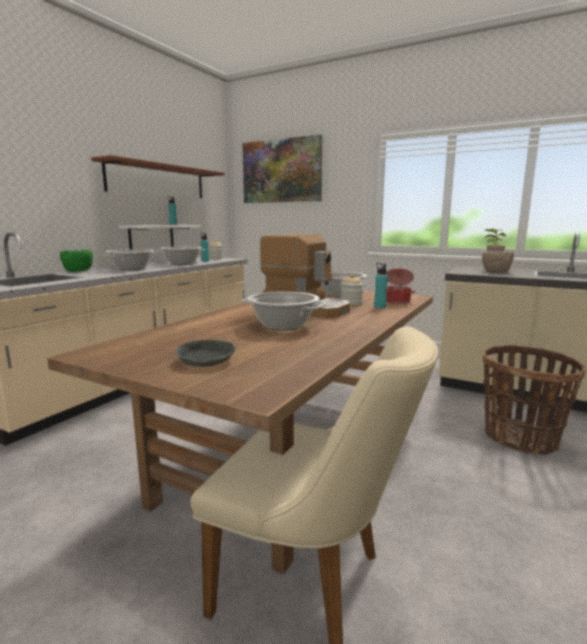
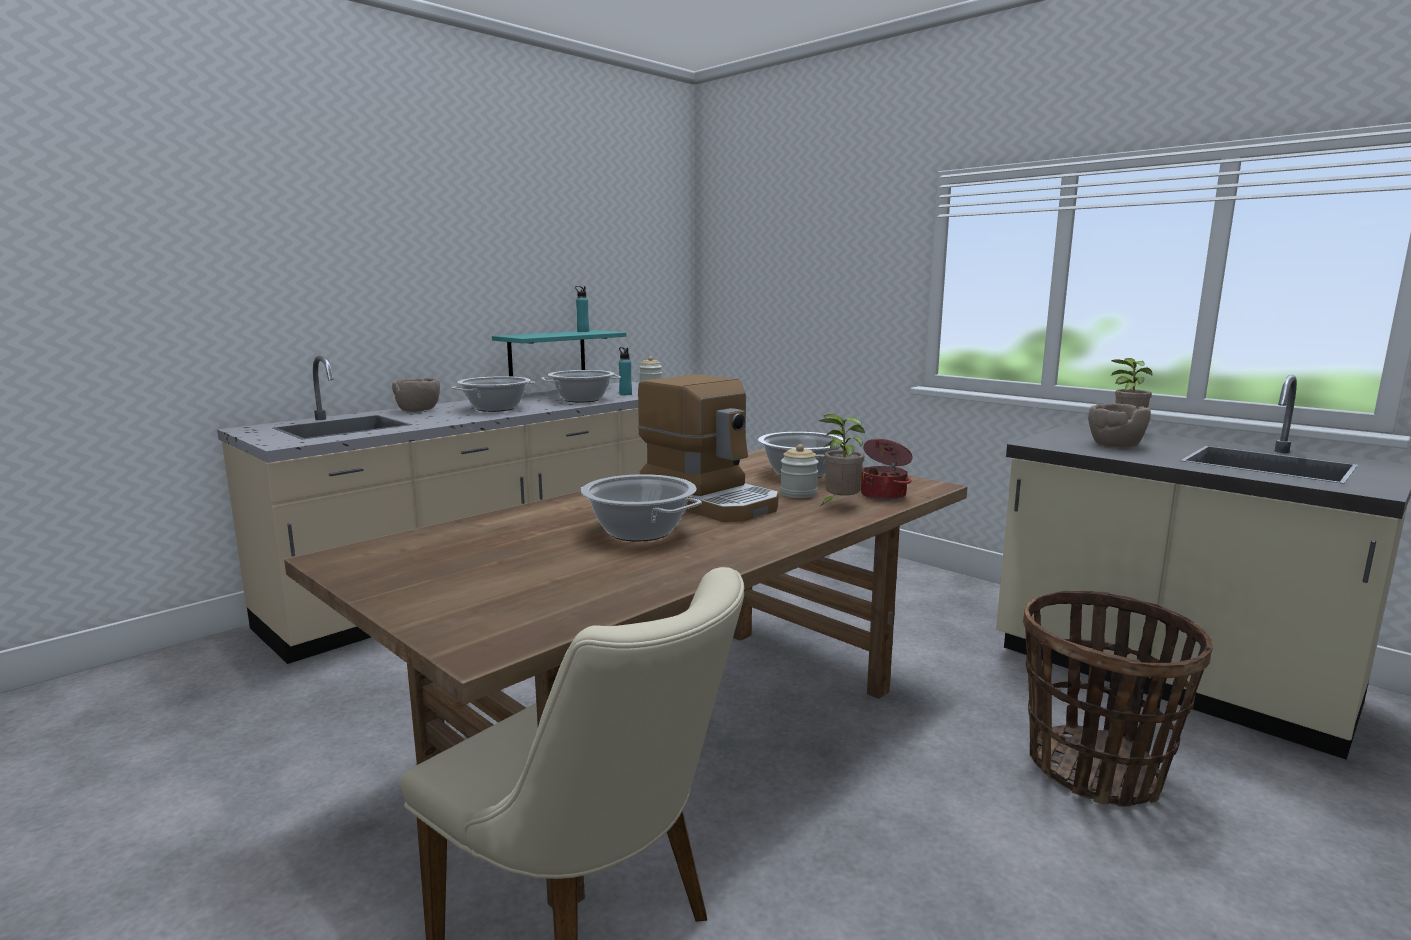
camera: 15 degrees right, 0 degrees up
(78, 271) = (418, 410): green bowl -> brown bowl
(151, 238) = (547, 354): white shelf -> turquoise shelf
(158, 181) = (561, 261): brown shelf -> none
(206, 361) = (469, 585): grey bowl -> none
(281, 171) = (775, 236): picture -> none
(380, 306) = (839, 504): turquoise bottle -> potted plant

